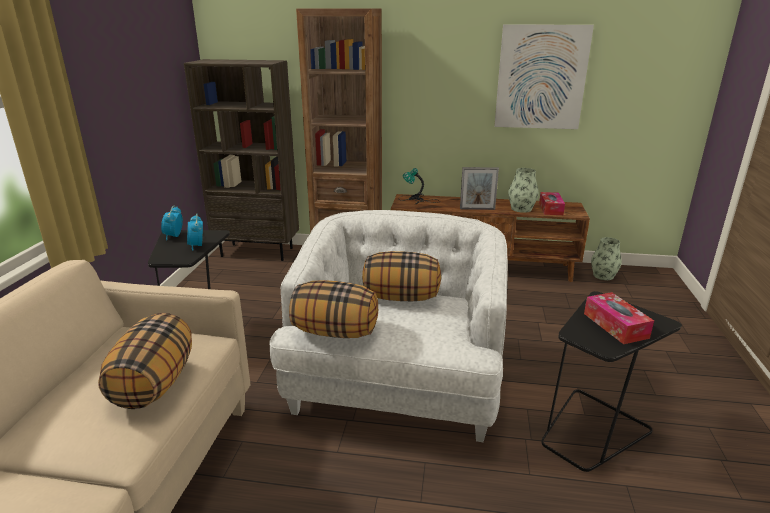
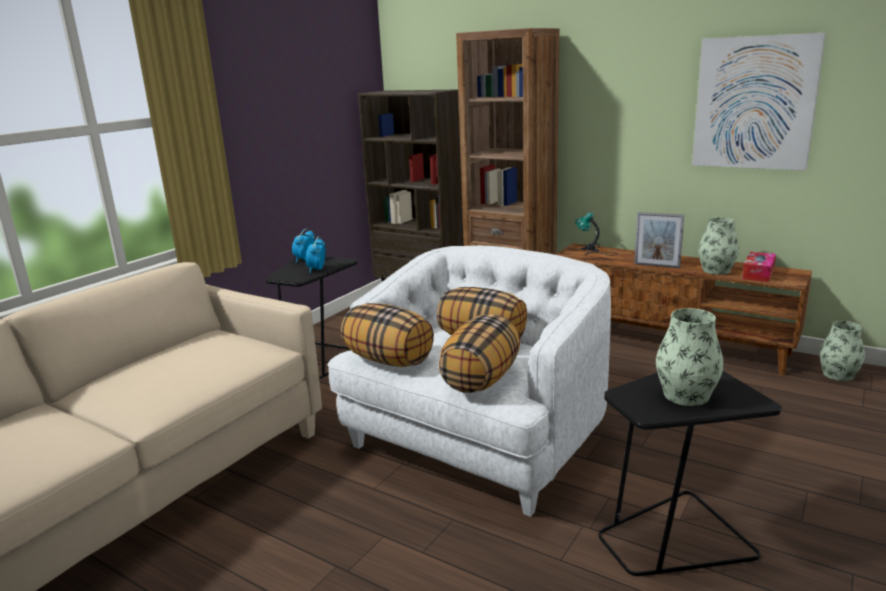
camera: 25 degrees right, 5 degrees down
(154, 384) = (201, 372): pillow -> pillow (481, 379)
(615, 325) = (686, 395): tissue box -> vase

